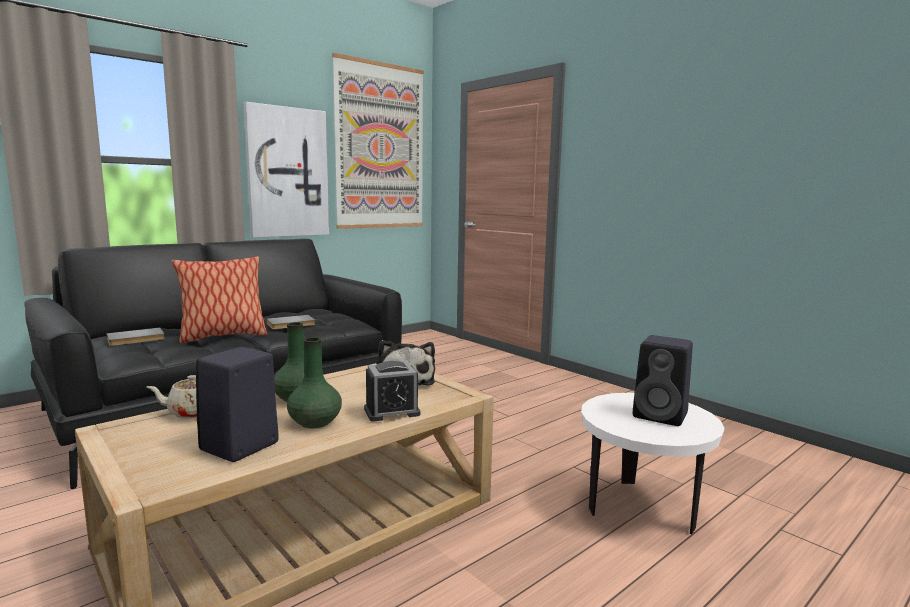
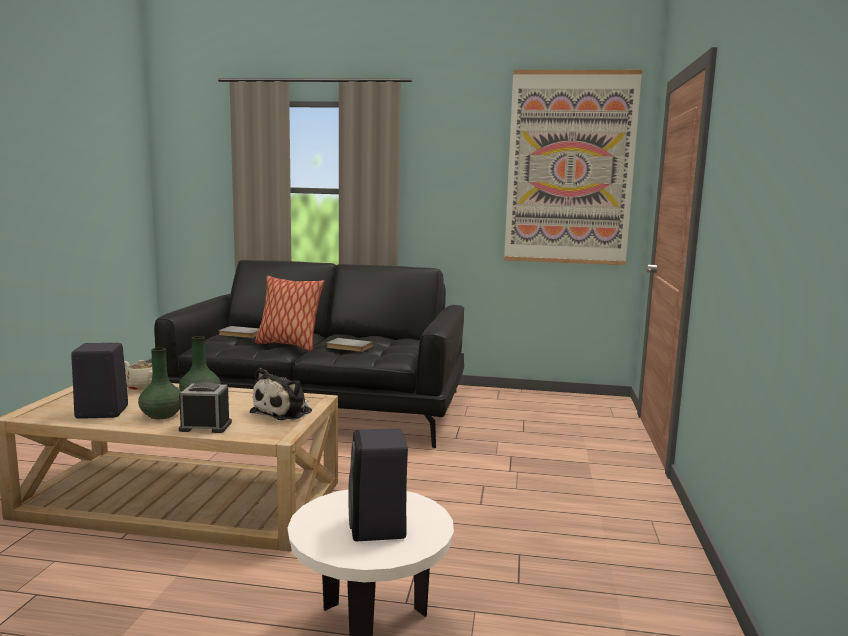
camera: 50 degrees right, 0 degrees up
(287, 172) = (452, 199): picture -> none
(392, 412) = (205, 426): alarm clock -> alarm clock turned 150 degrees clockwise

